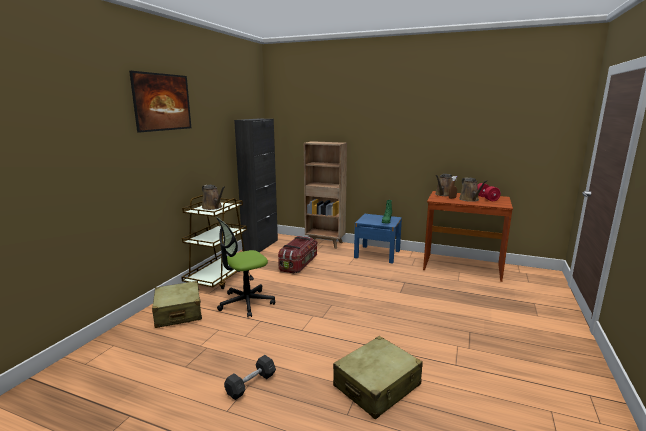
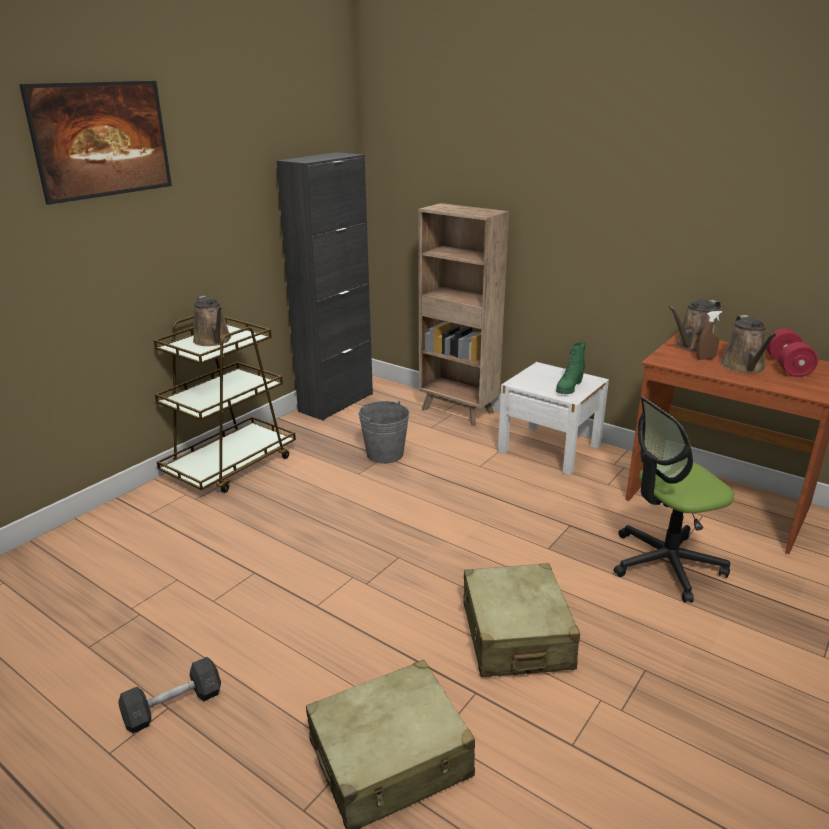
camera: 15 degrees right, 10 degrees up
(178, 313) = (130, 532): beige suitcase -> beige suitcase (516, 636)
(246, 303) = (249, 529): office chair -> office chair (665, 564)
(299, 264) = (385, 454): storage box -> grey bucket
(377, 254) = (549, 449): blue nightstand -> white nightstand

